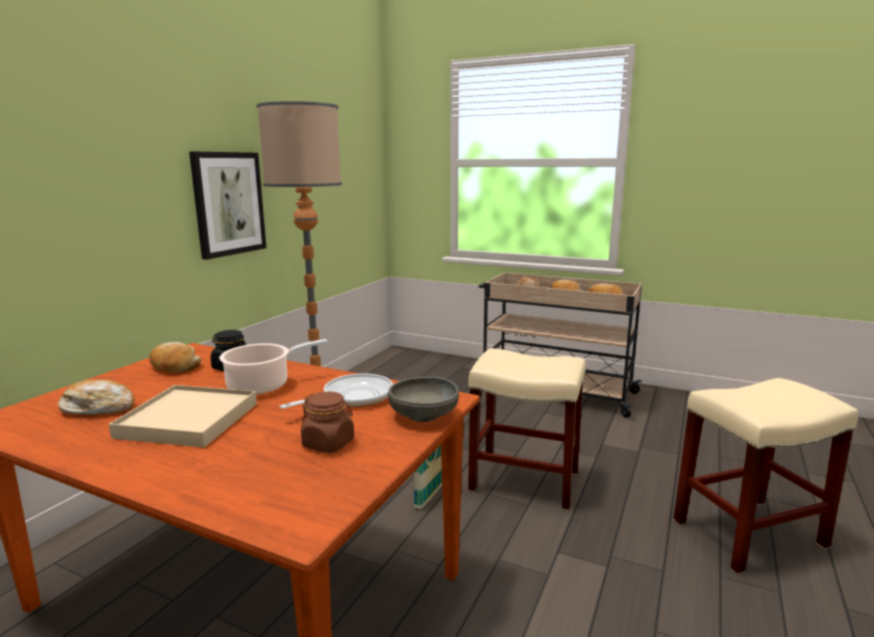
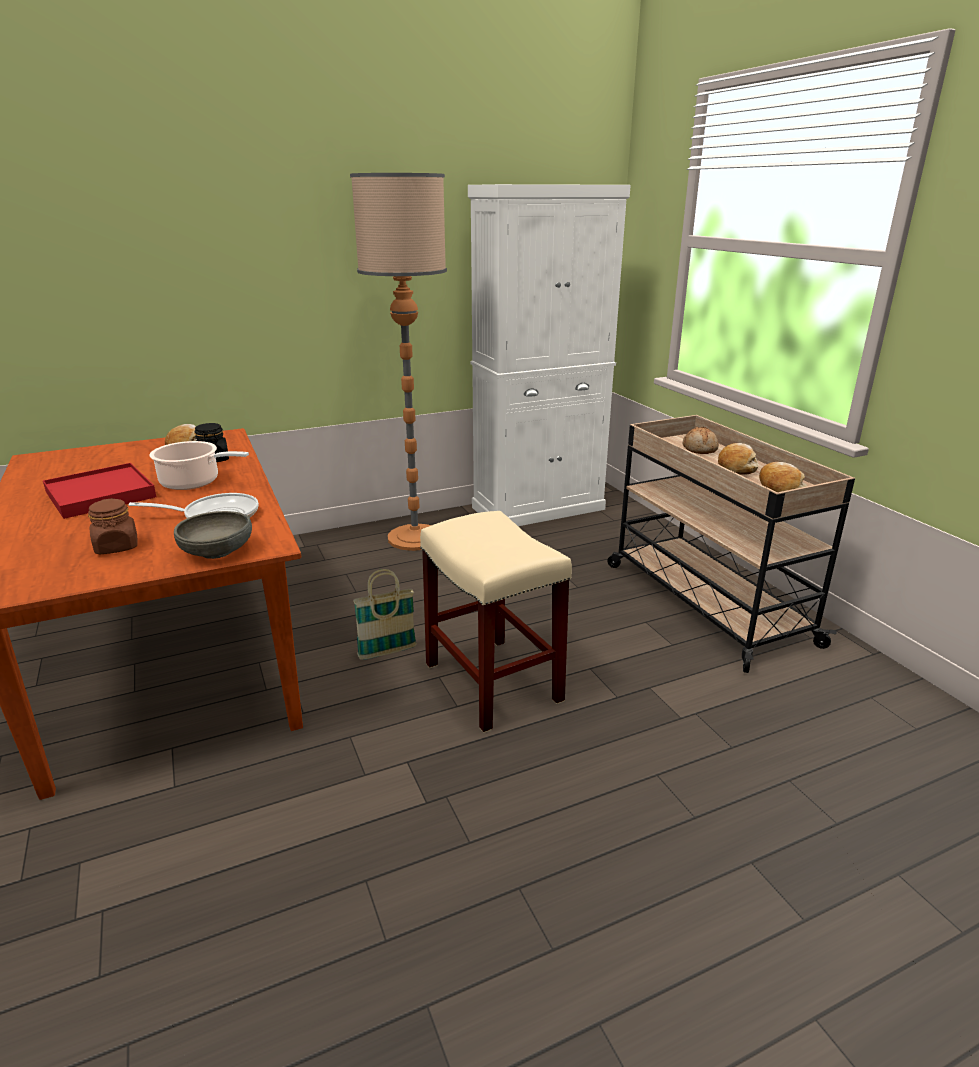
camera: 40 degrees right, 10 degrees up
(99, 408) = (87, 467): bread -> none
(189, 420) = (101, 495): beige tray -> red tray
(228, 203) = (336, 287): picture -> none
(377, 372) = (538, 508): none -> white cabinet
(749, 532) = (642, 876): beige stool -> none

